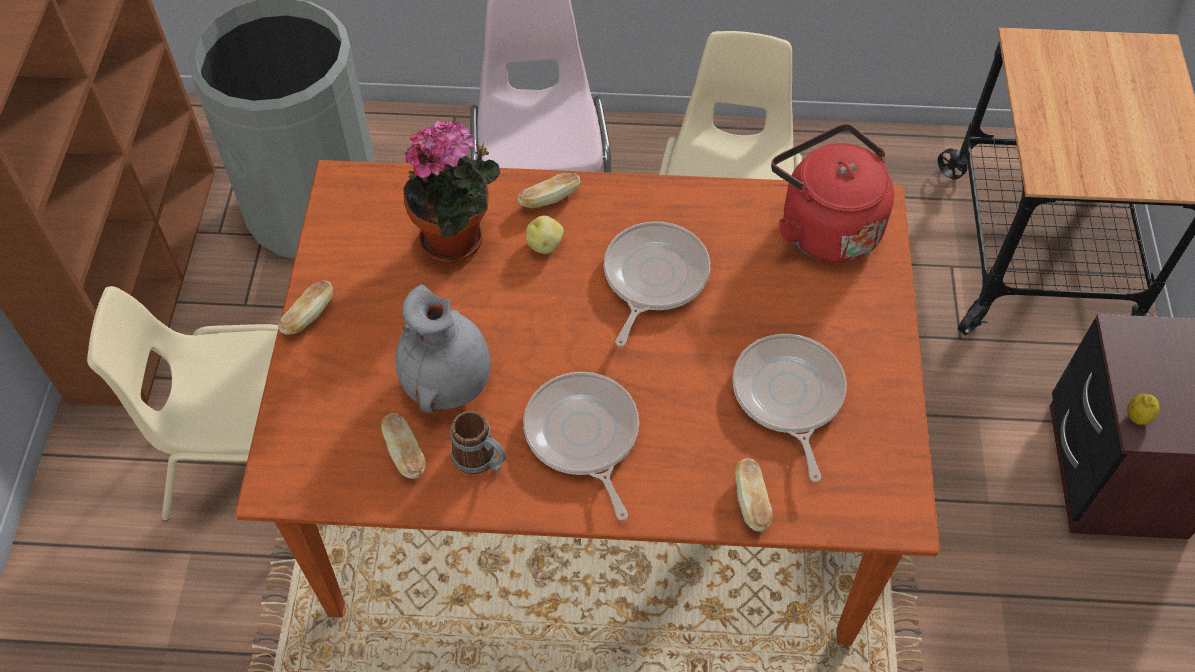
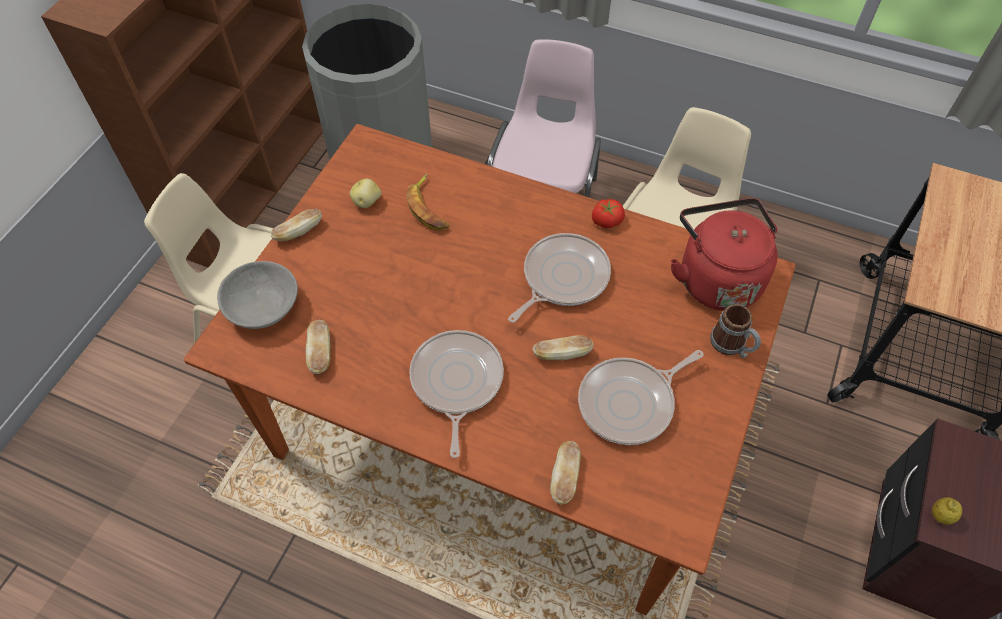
camera: 20 degrees right, 0 degrees up
(308, 421) = (264, 307): none -> grey bowl
(448, 383) = (375, 311): grey vase -> none
(458, 240) = (429, 208): potted plant -> banana
(481, 460) = (373, 376): mug -> mug (732, 346)
(545, 244) = (491, 229): potato -> potato (367, 201)
(549, 199) = (509, 196): bread -> bread (562, 354)
(675, 195) = (606, 220): none -> tomato
(788, 396) = (630, 403): frying pan -> frying pan turned 135 degrees counterclockwise

